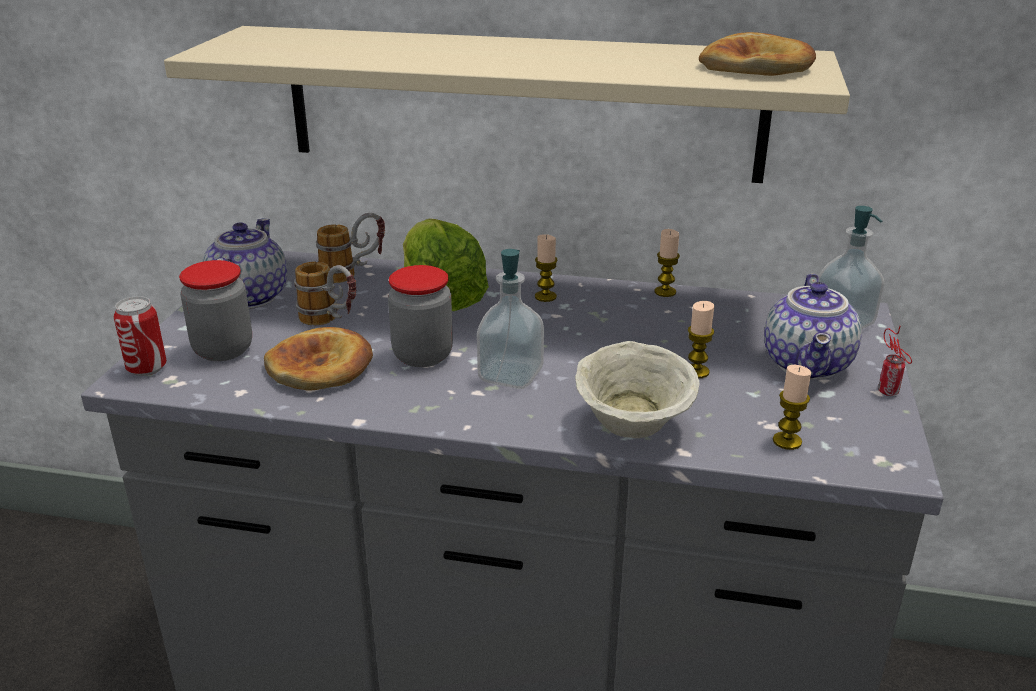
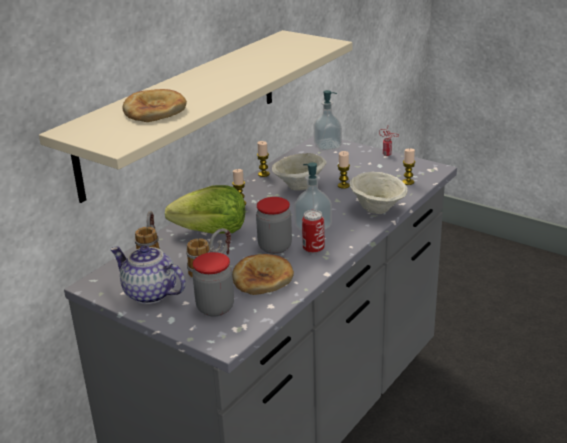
camera: 65 degrees left, 0 degrees up
(147, 368) = (216, 336): can -> can (313, 249)
(648, 332) = (300, 187): none -> beige bowl
(757, 66) = (296, 45): bread -> bread (155, 110)
(809, 365) = (356, 162): teapot -> none

